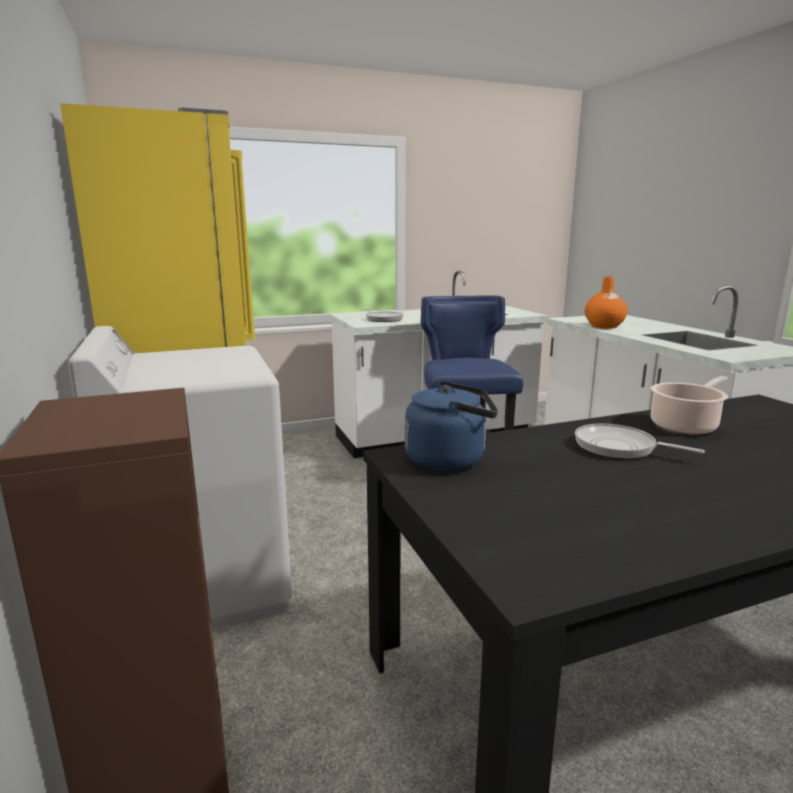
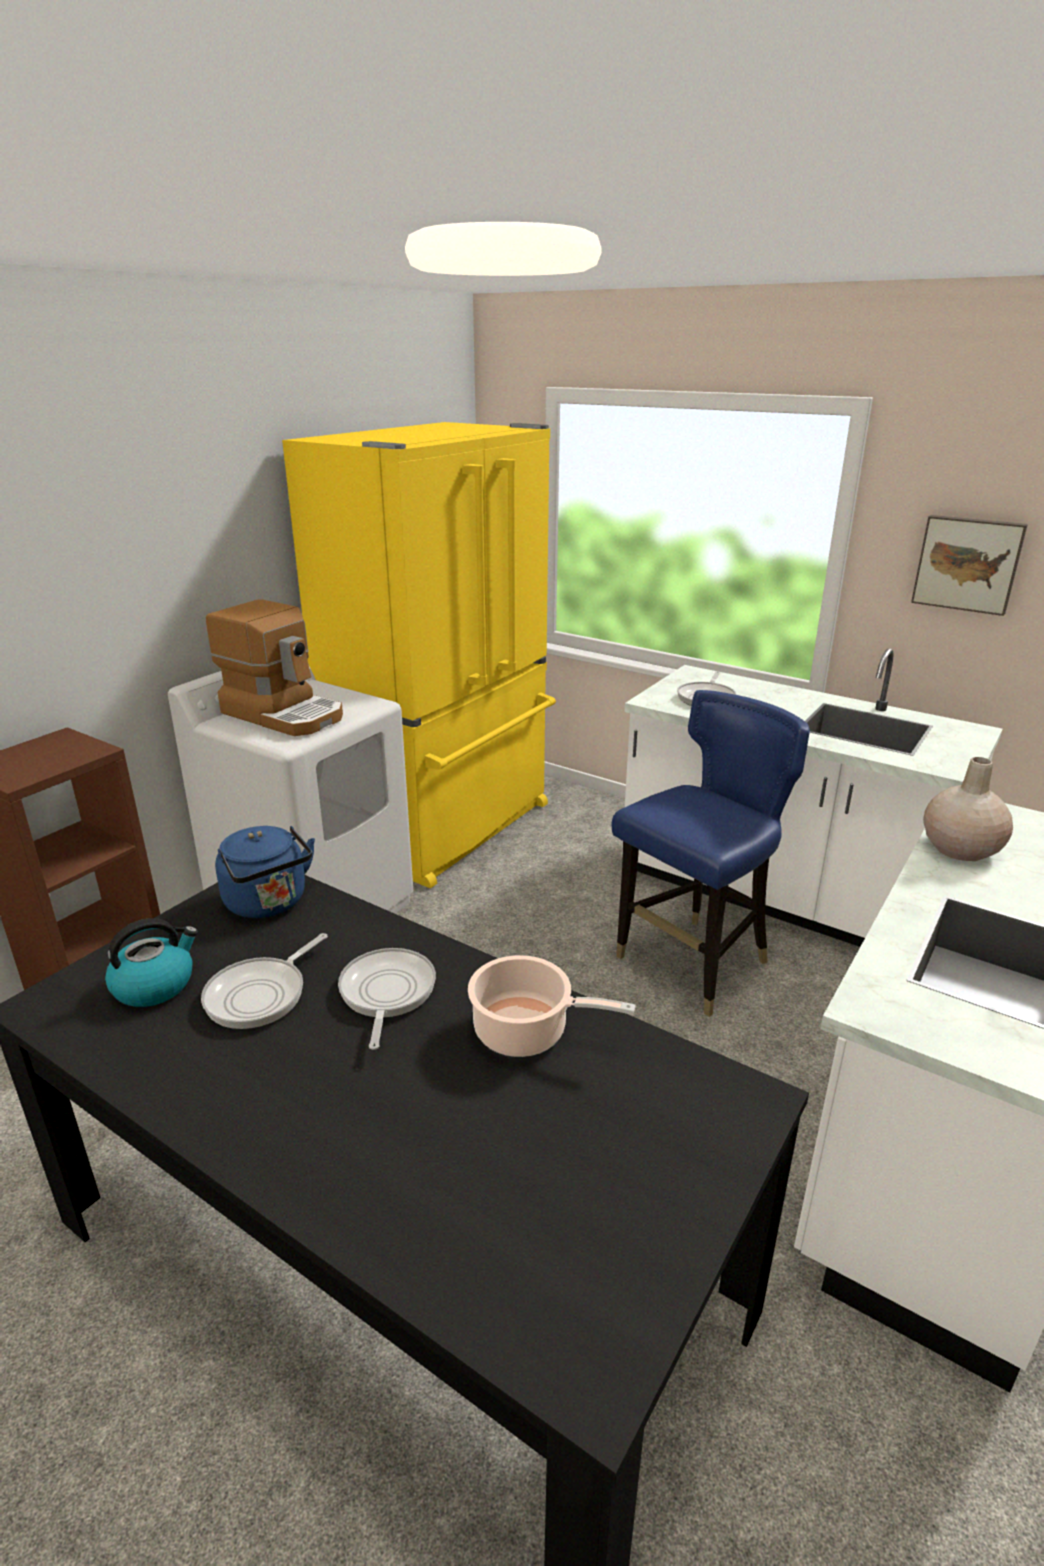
camera: 55 degrees right, 10 degrees up
(193, 365) = (284, 714): none -> coffee machine
(463, 226) = (967, 563): none -> picture
(540, 520) = (155, 985): none -> kettle
(591, 483) = (261, 994): none -> frying pan
(603, 326) = (959, 849): orange vase -> beige vase

